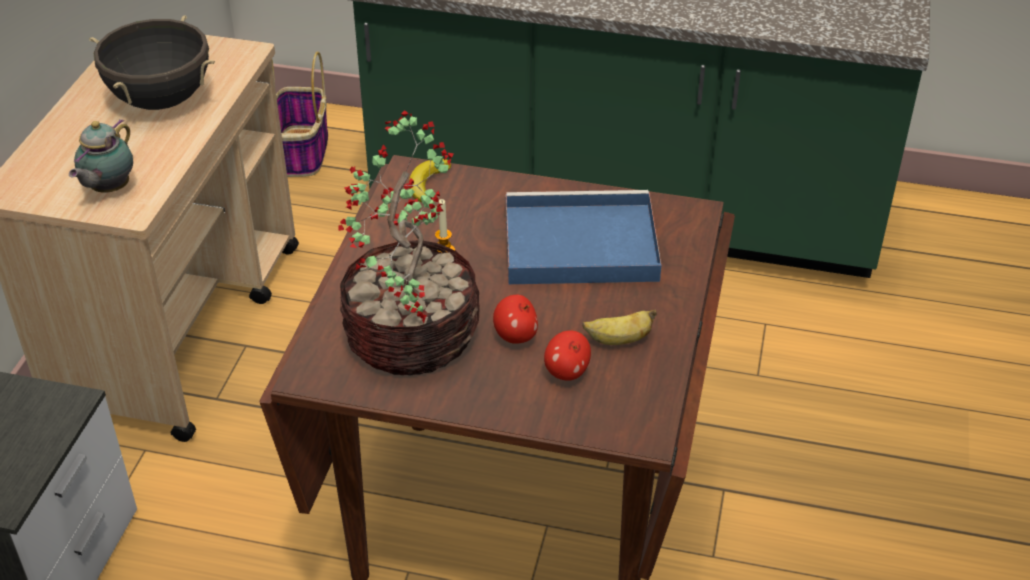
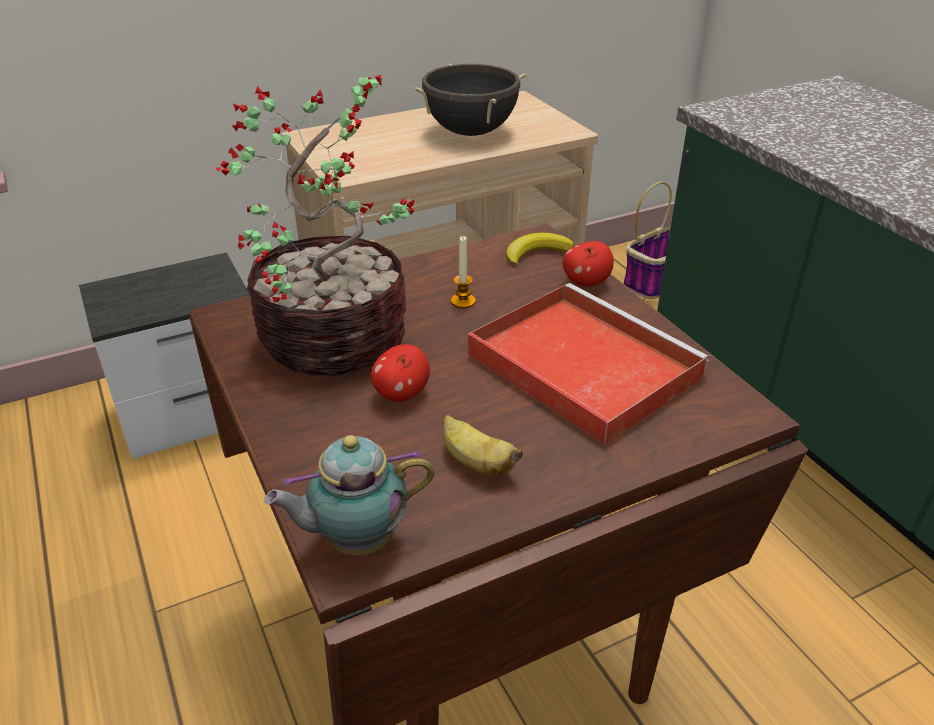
camera: 50 degrees right, 5 degrees down
(108, 189) = (354, 160): teapot -> teapot (355, 540)
(566, 372) = (385, 452): apple -> apple (586, 282)
(576, 244) = (579, 364): blue tray -> red tray

